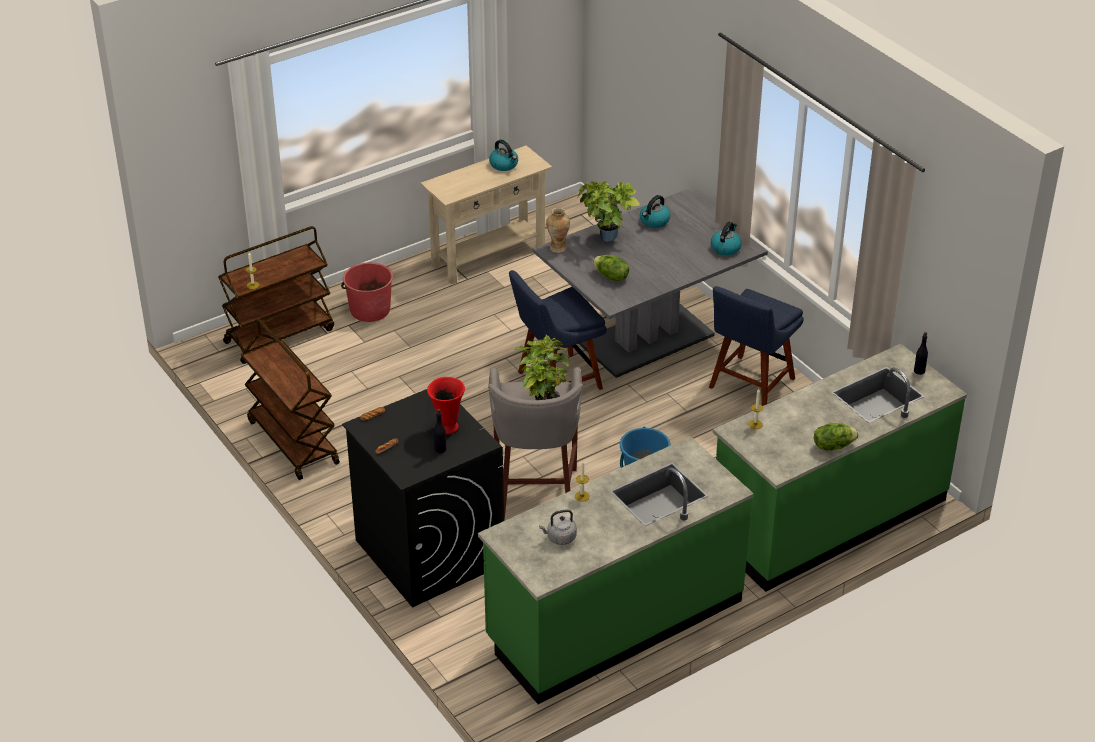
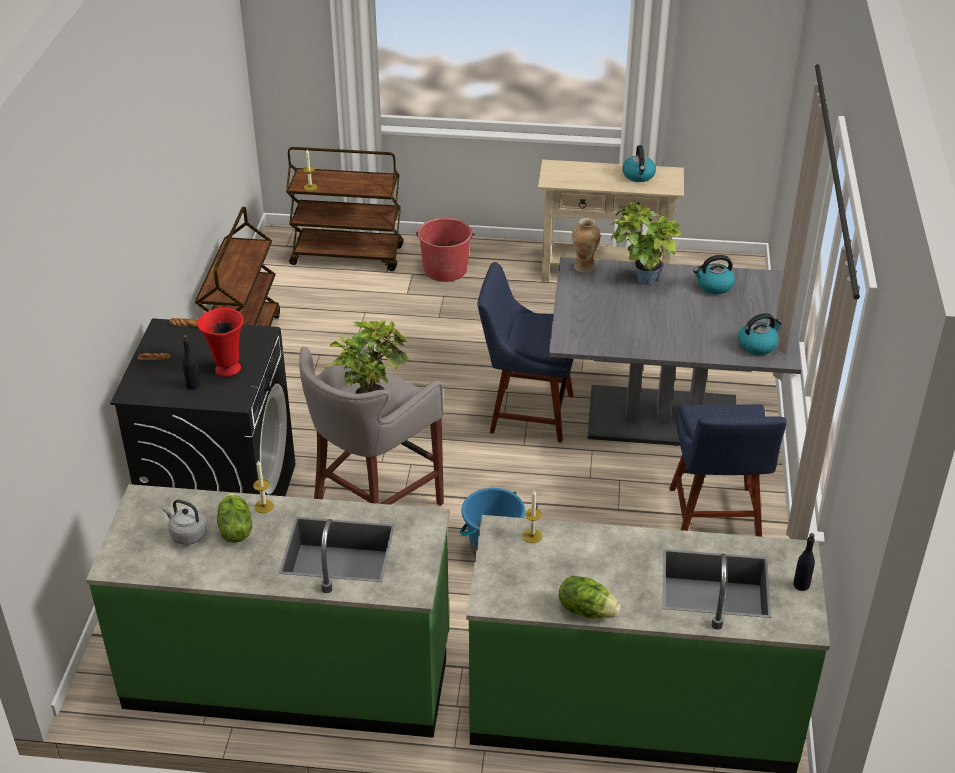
camera: 40 degrees right, 0 degrees up
(611, 277) = (599, 317): lettuce -> lettuce (235, 530)
(749, 385) = (715, 518): blue chair -> blue chair turned 75 degrees counterclockwise

